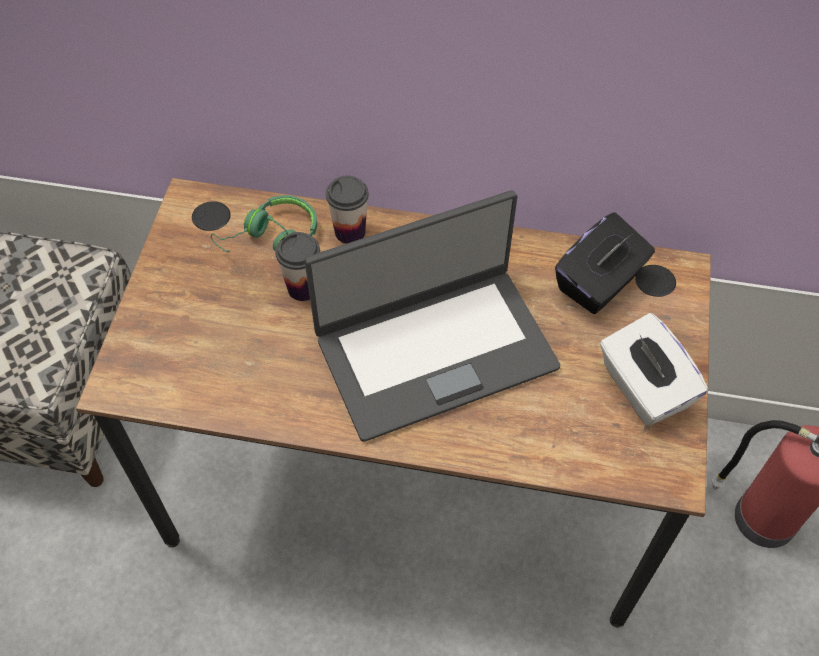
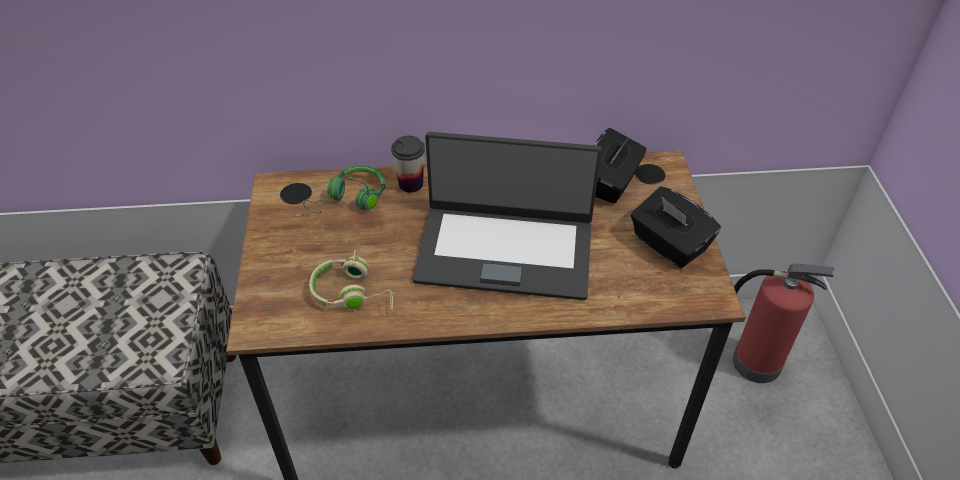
camera: 15 degrees left, 10 degrees down
(237, 367) = (353, 293): none -> beige headphones
(303, 288) = (387, 228): cup -> none
(434, 350) = (505, 250): laptop -> laptop turned 45 degrees clockwise
(643, 388) = (668, 244): white tissue box -> black tissue box

